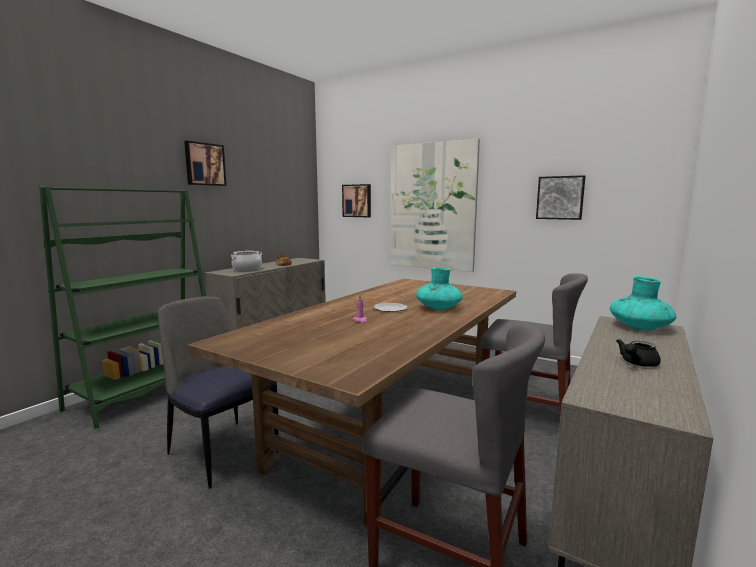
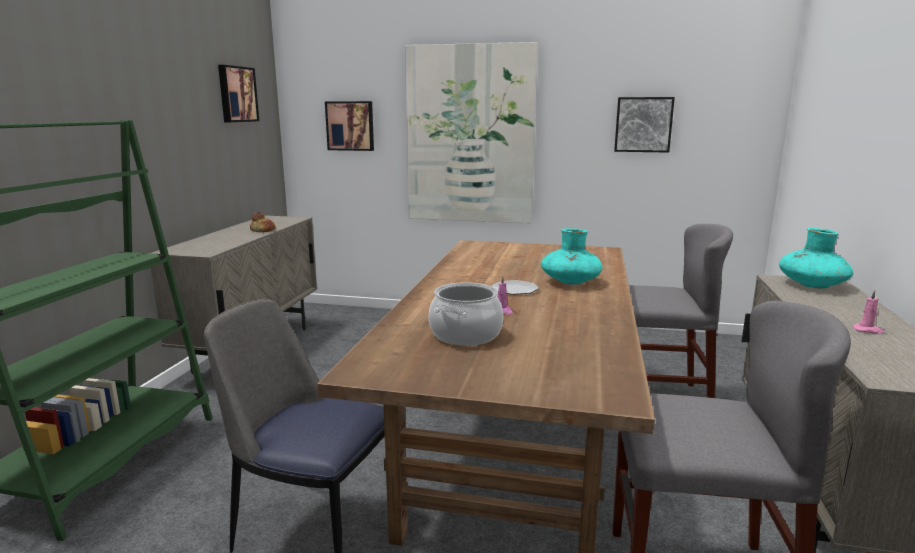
camera: 20 degrees left, 5 degrees up
(204, 164) = (131, 71): picture -> picture (236, 94)
(247, 269) = (215, 243): cooking pot -> cooking pot (466, 335)
(636, 363) = (867, 330): black teapot -> pink candle

